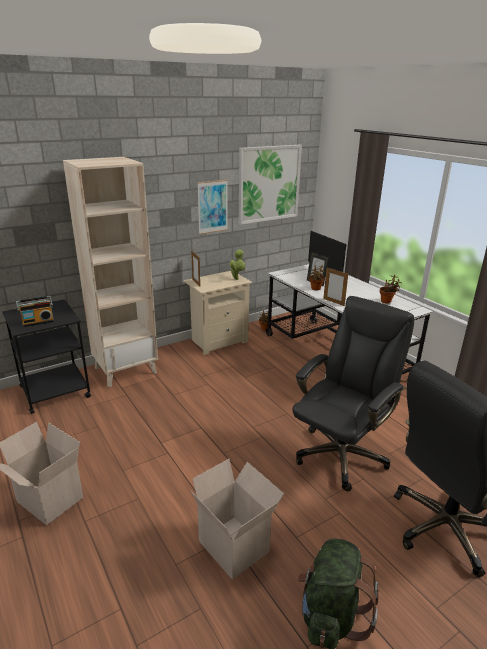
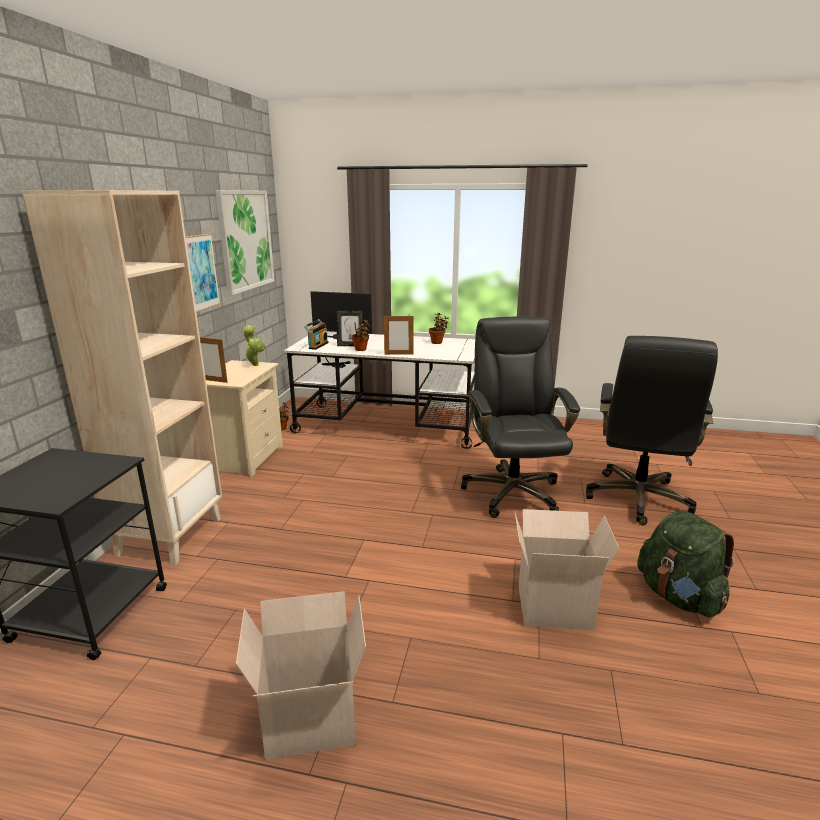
camera: 45 degrees left, 5 degrees down
(38, 322) = (69, 484): radio -> radio (317, 345)

